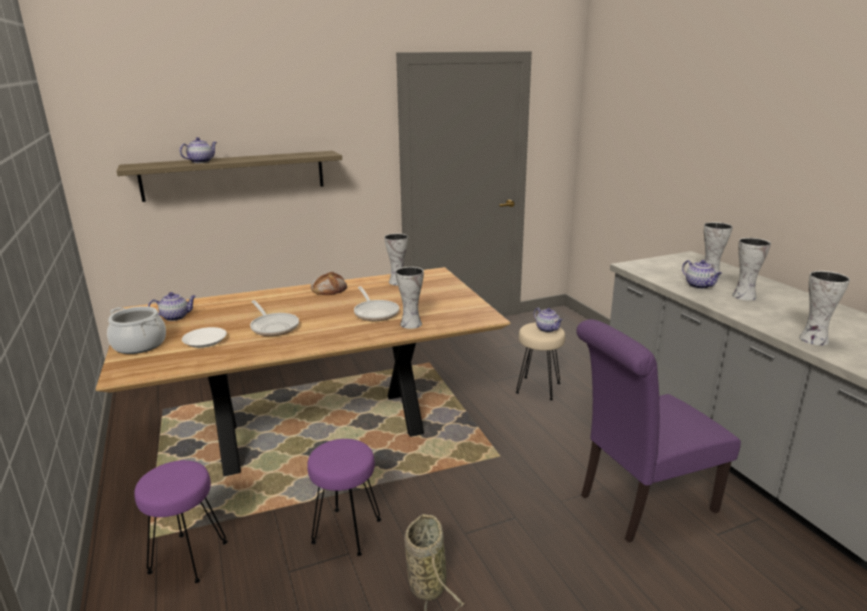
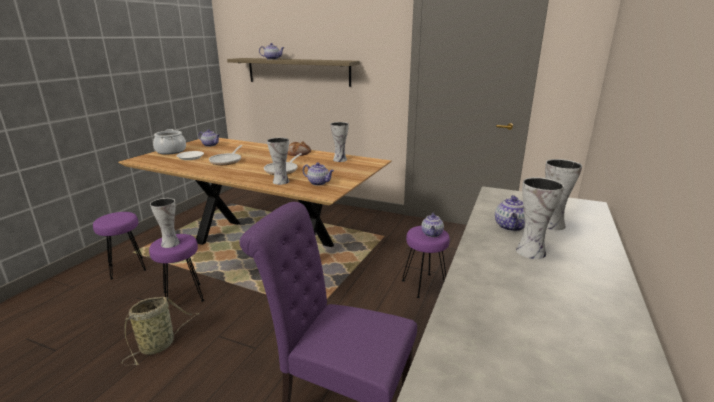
camera: 45 degrees right, 0 degrees up
(449, 311) = (319, 183): none -> teapot
(538, 388) = (424, 286): beige stool -> purple stool
(812, 340) = (473, 315): vase -> vase (170, 243)

